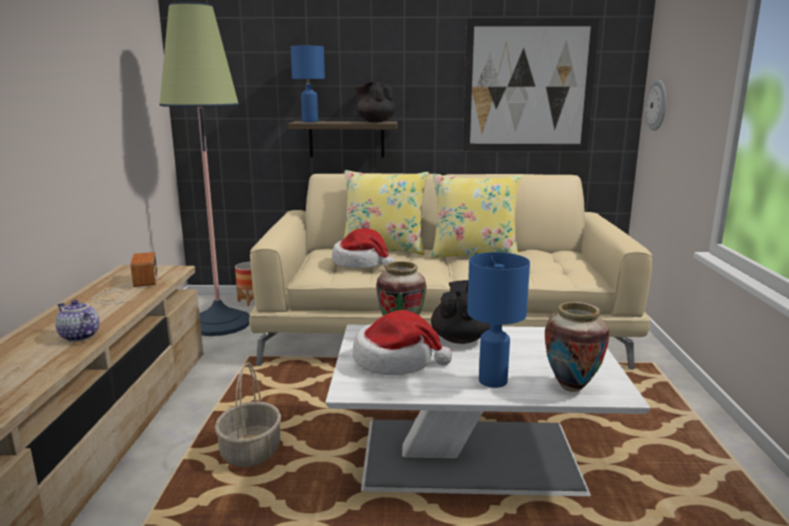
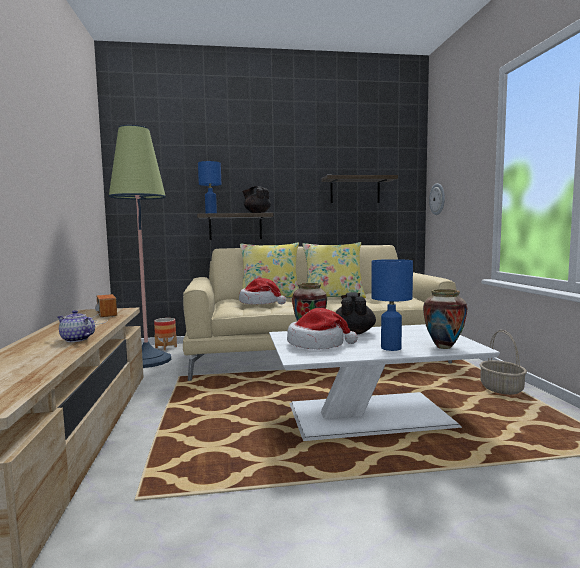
camera: 10 degrees left, 10 degrees down
(251, 452) = (208, 428): basket -> basket (502, 389)
(528, 86) = (355, 190): picture -> shelf

